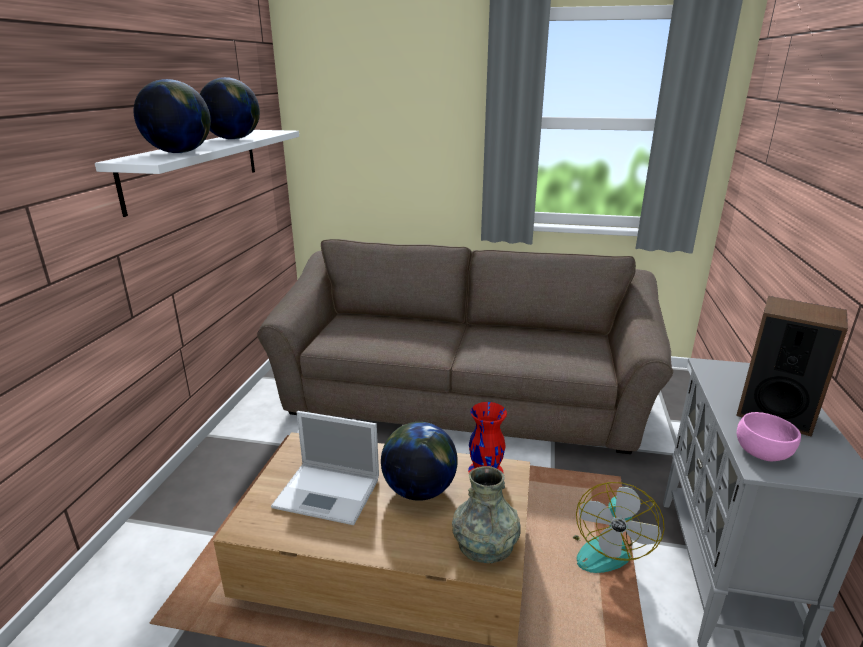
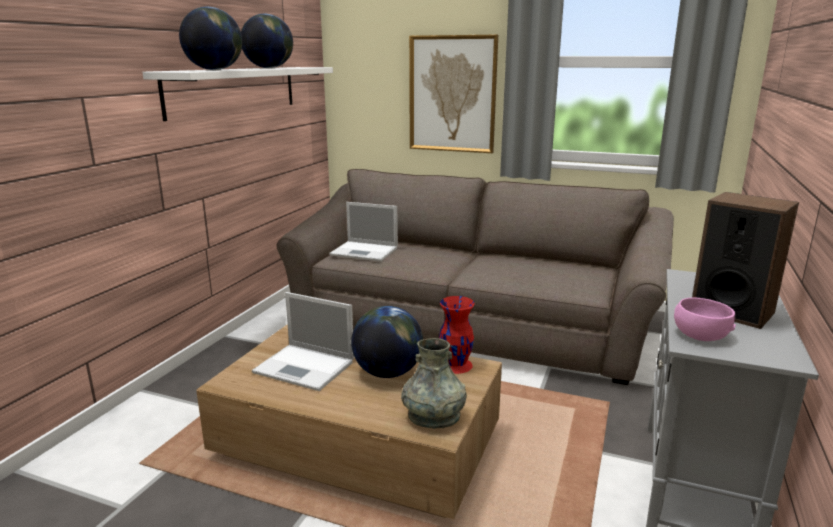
camera: 10 degrees right, 5 degrees down
(353, 333) = (365, 252): none -> laptop
(427, 155) = (452, 94): none -> picture
(604, 547) = (572, 456): fan -> none

